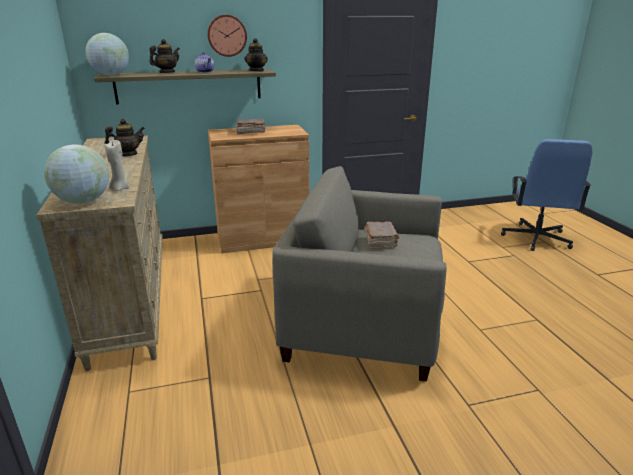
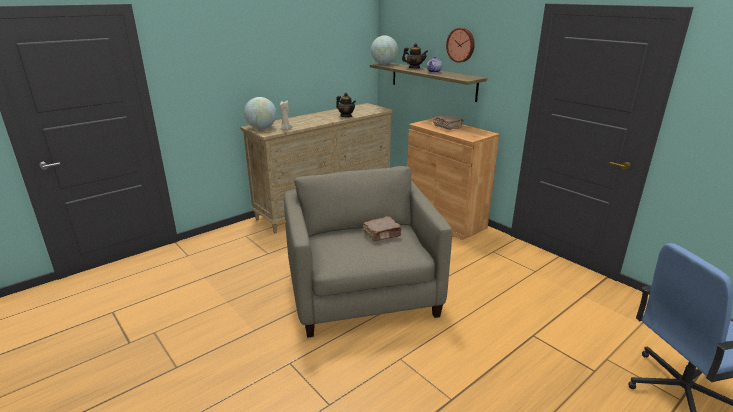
camera: 65 degrees right, 0 degrees up
(257, 71) = (464, 77): teapot -> none

